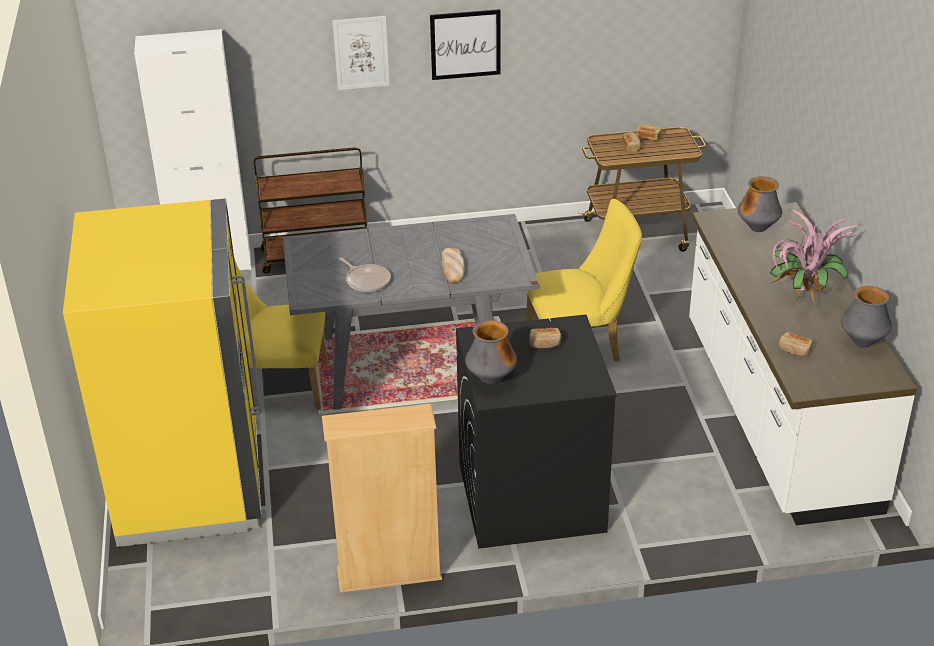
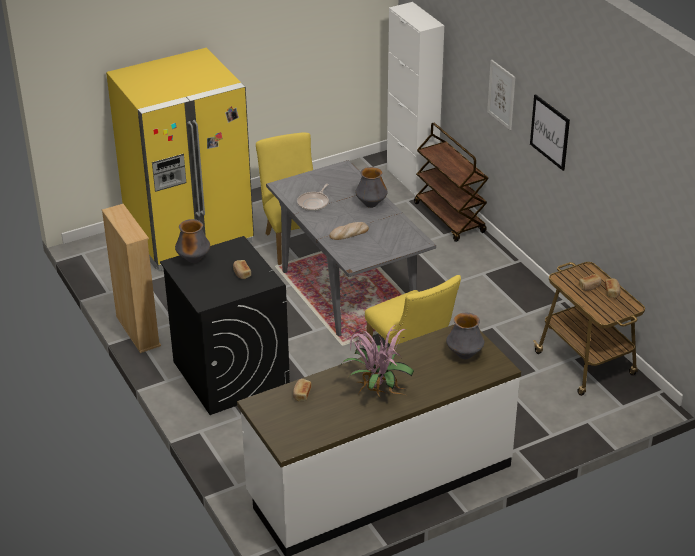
camera: 70 degrees right, 0 degrees up
(862, 342) = (328, 428): vase -> vase (371, 204)

